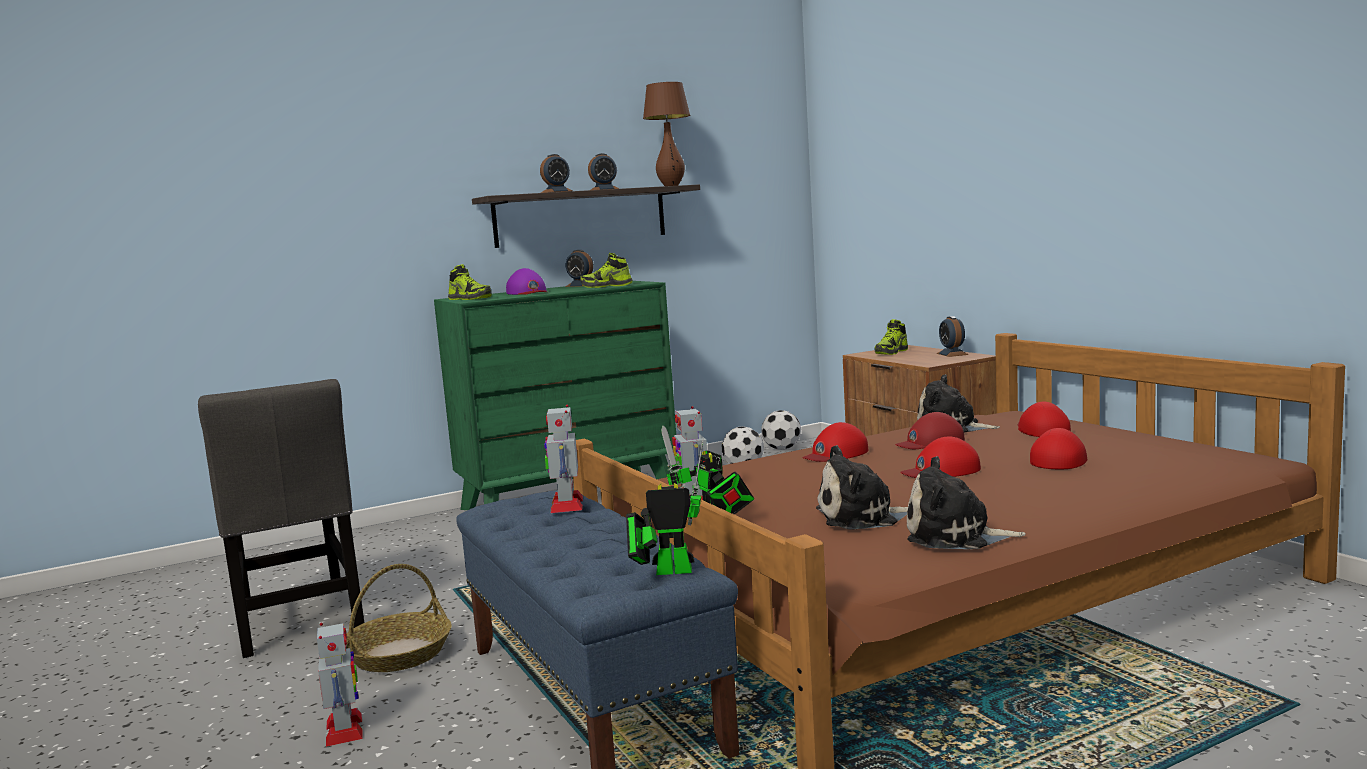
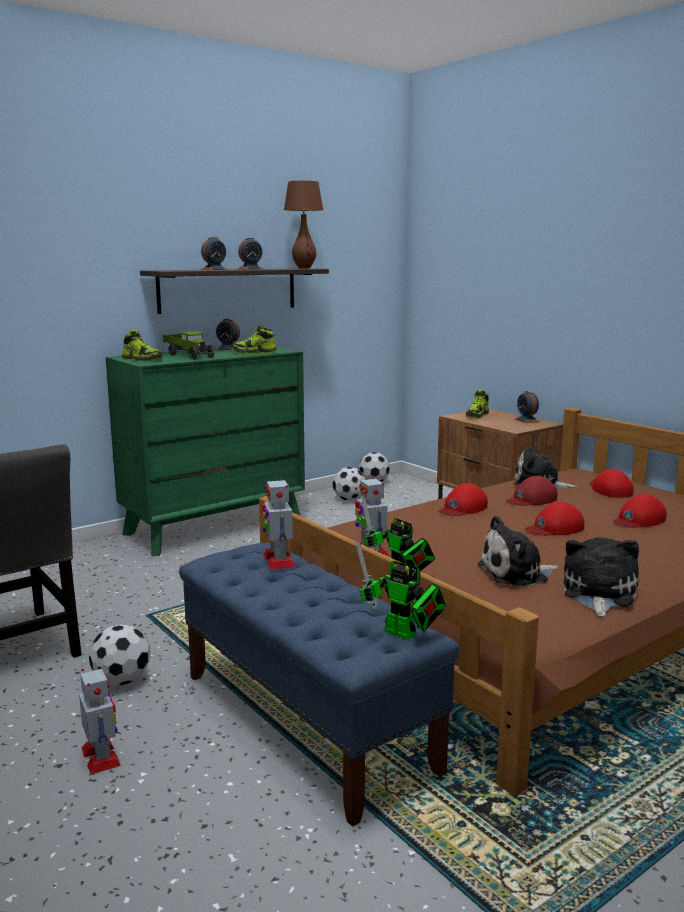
camera: 10 degrees left, 5 degrees up
(399, 654) = (122, 680): basket -> football
(528, 293) = (189, 355): purple cap -> toy truck
(667, 571) = (404, 634): toy robot -> toy robot turned 135 degrees counterclockwise
(955, 536) = (598, 594): plush toy -> plush toy turned 105 degrees clockwise
(1060, 459) = (638, 520): red cap -> red cap turned 150 degrees counterclockwise

